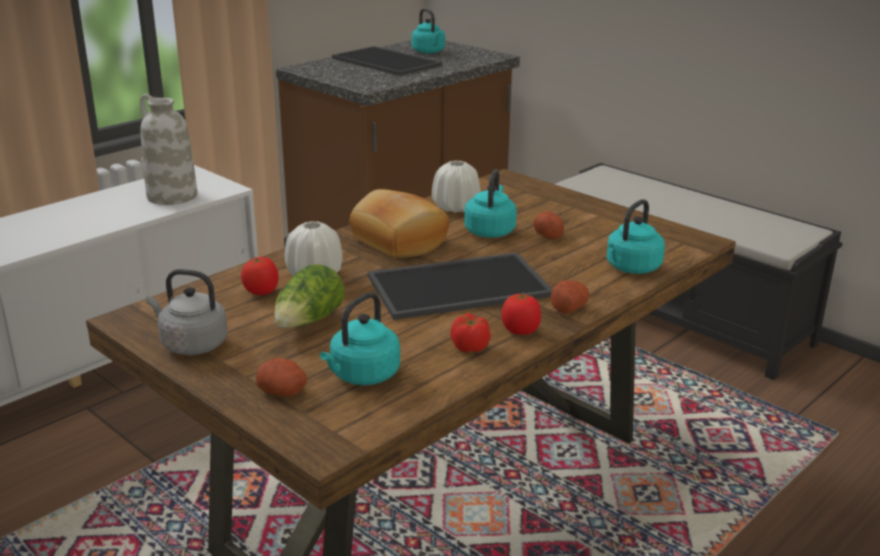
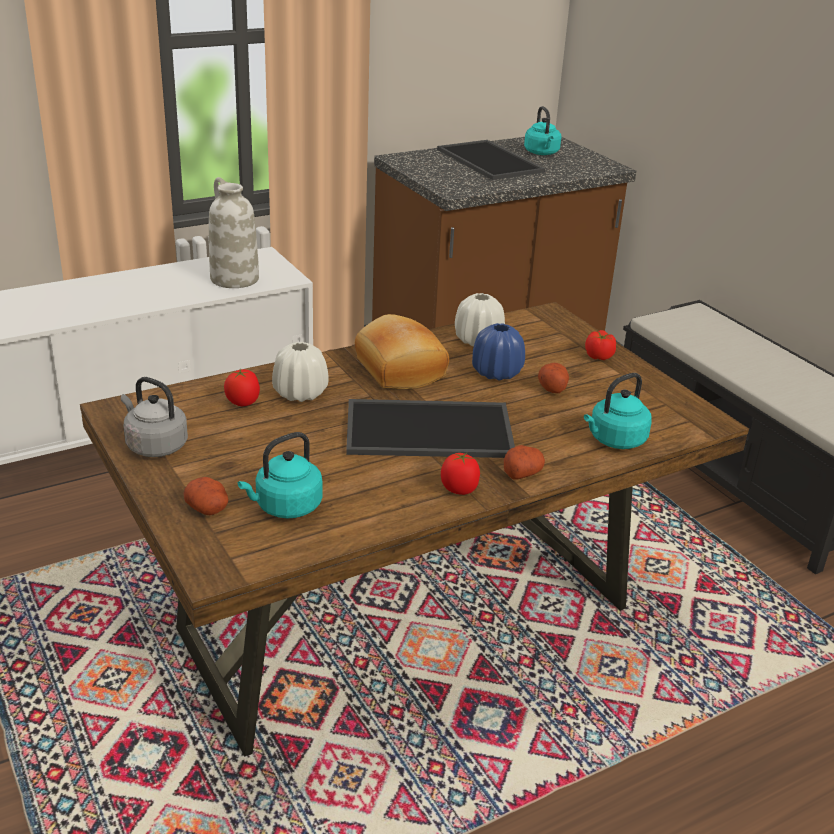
camera: 15 degrees right, 5 degrees up
(309, 322) = (268, 442): lettuce -> none
(470, 347) = (401, 497): tomato -> tomato (599, 356)
(490, 231) = (496, 373): turquoise kettle -> blue vase

